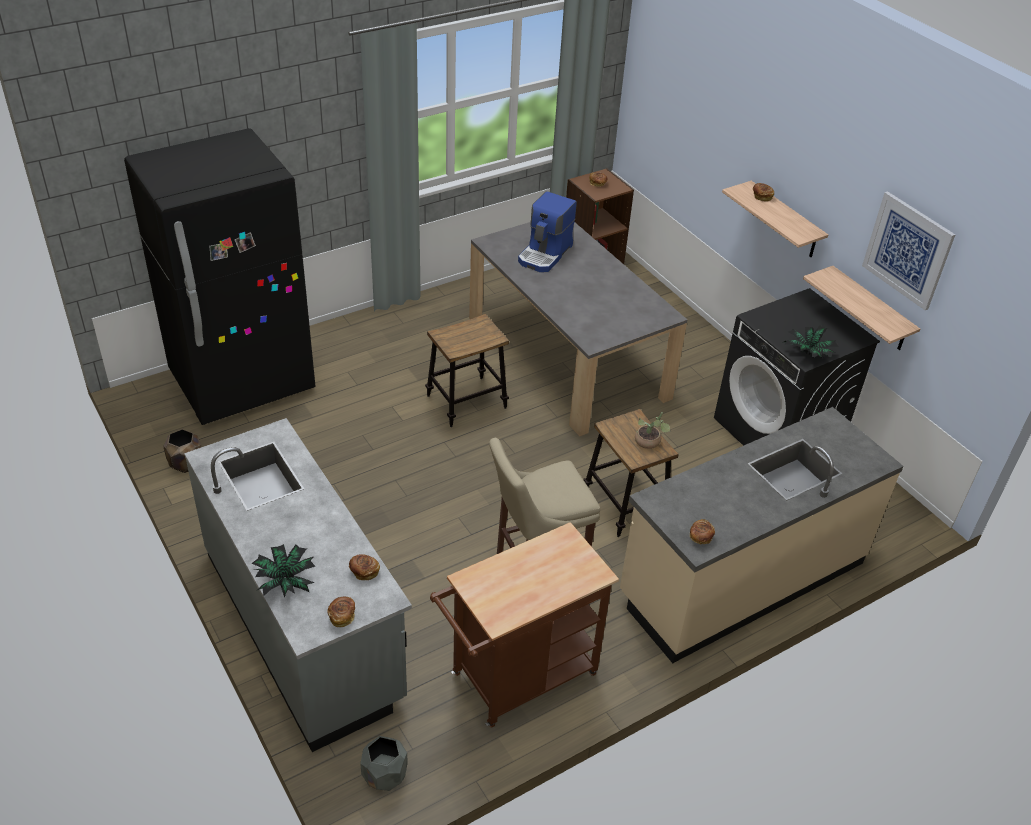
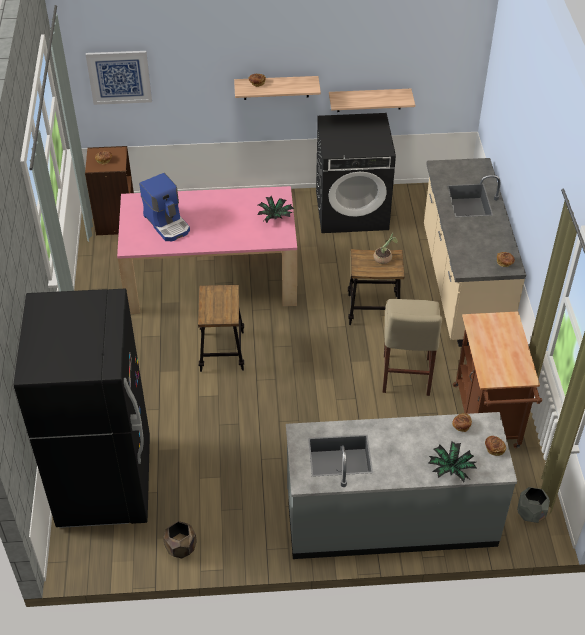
camera: 60 degrees left, 5 degrees up
(567, 357) = (211, 278): grey dining table -> pink dining table
(808, 354) = (380, 146): potted plant -> potted plant (275, 217)
(907, 250) = (385, 50): picture -> picture (119, 77)

